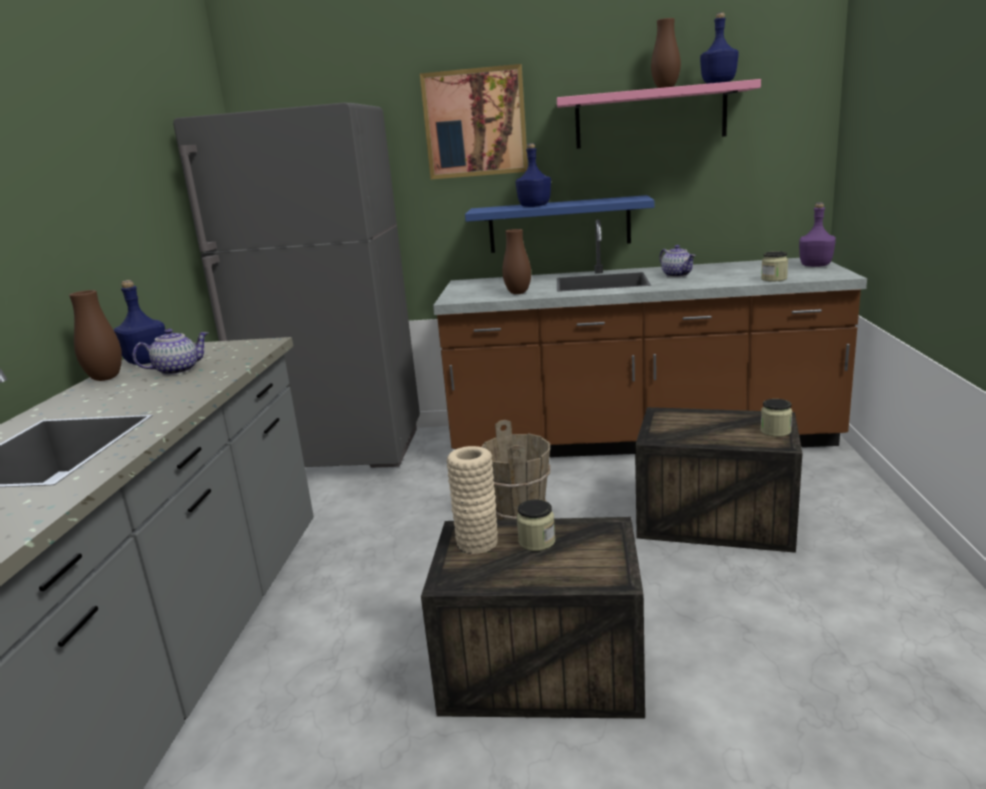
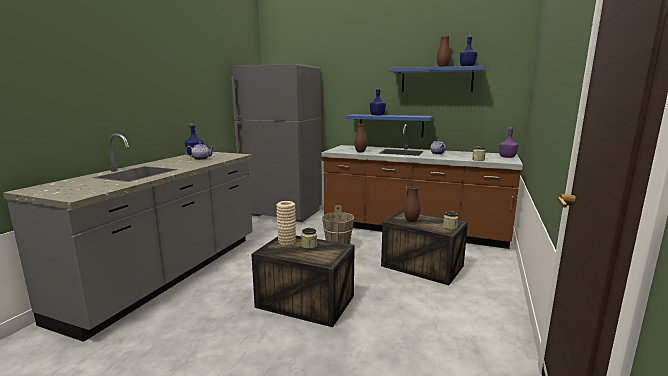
camera: 15 degrees right, 5 degrees down
(106, 378) = (176, 158): brown vase -> brown vase (411, 221)
(475, 123) = (358, 77): picture -> none
(650, 117) = (436, 80): pink shelf -> blue shelf

